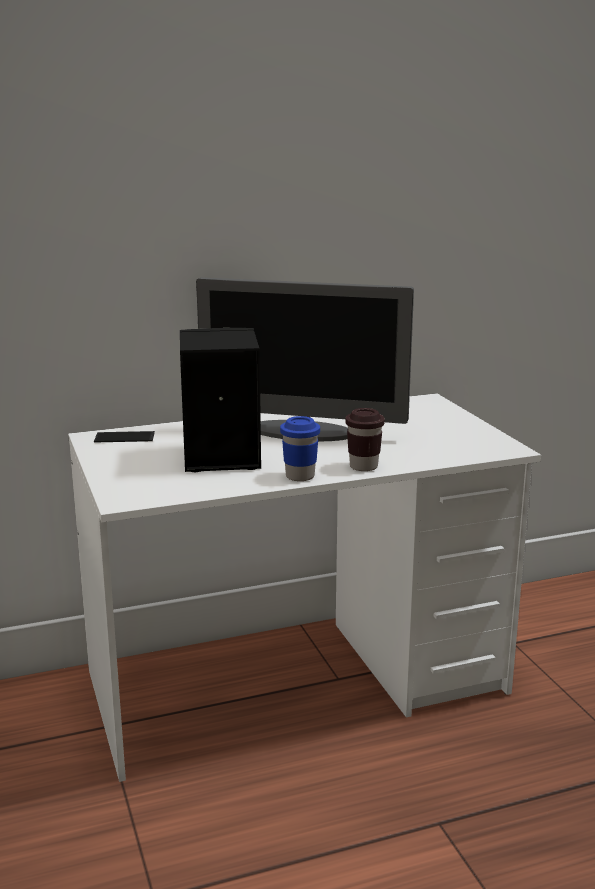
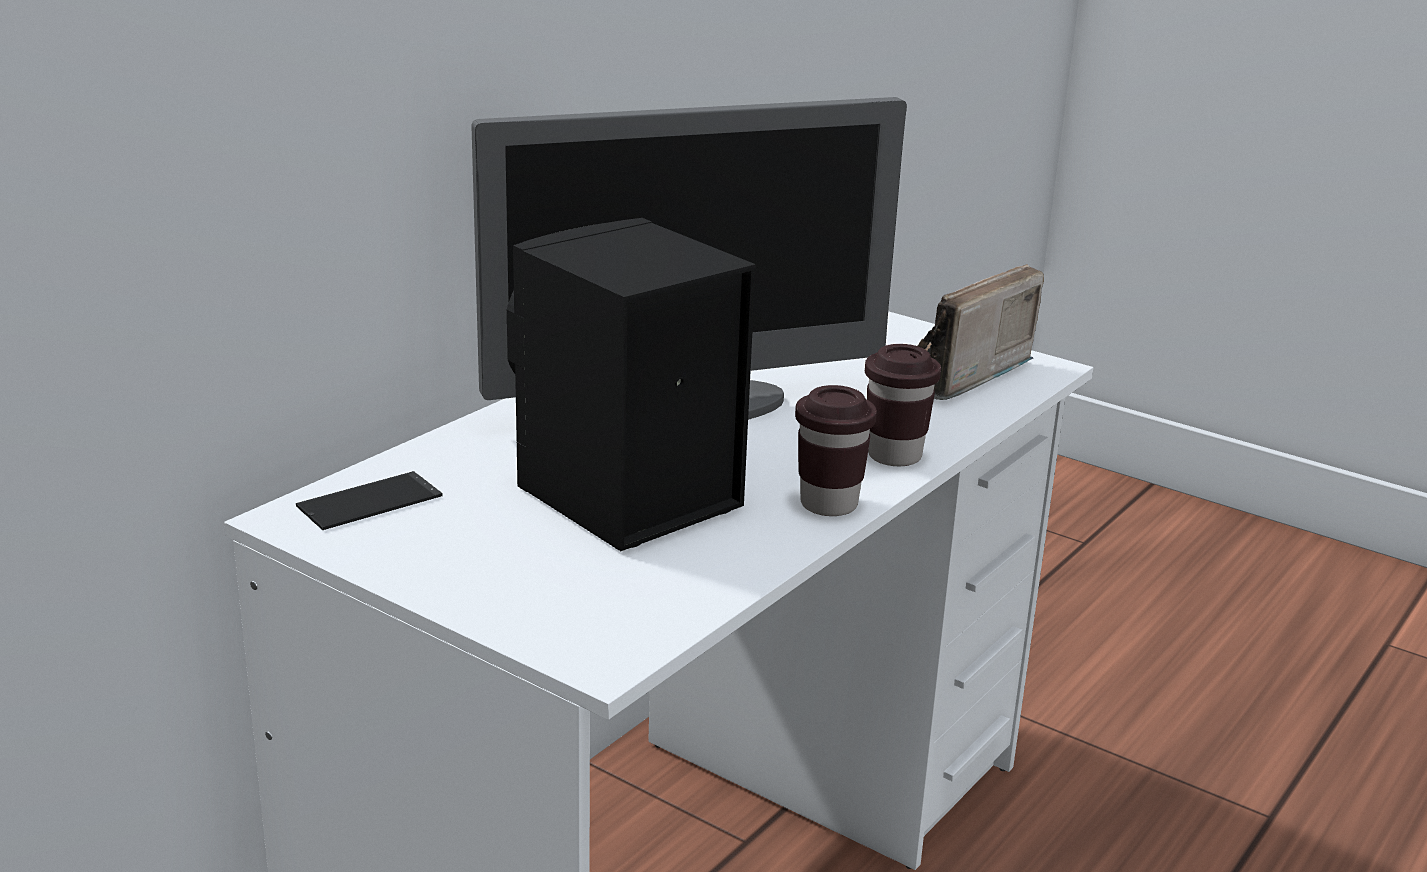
camera: 35 degrees left, 5 degrees up
(300, 476) = (828, 504): blue cup -> brown cup
(456, 444) = (956, 375): none -> radio

